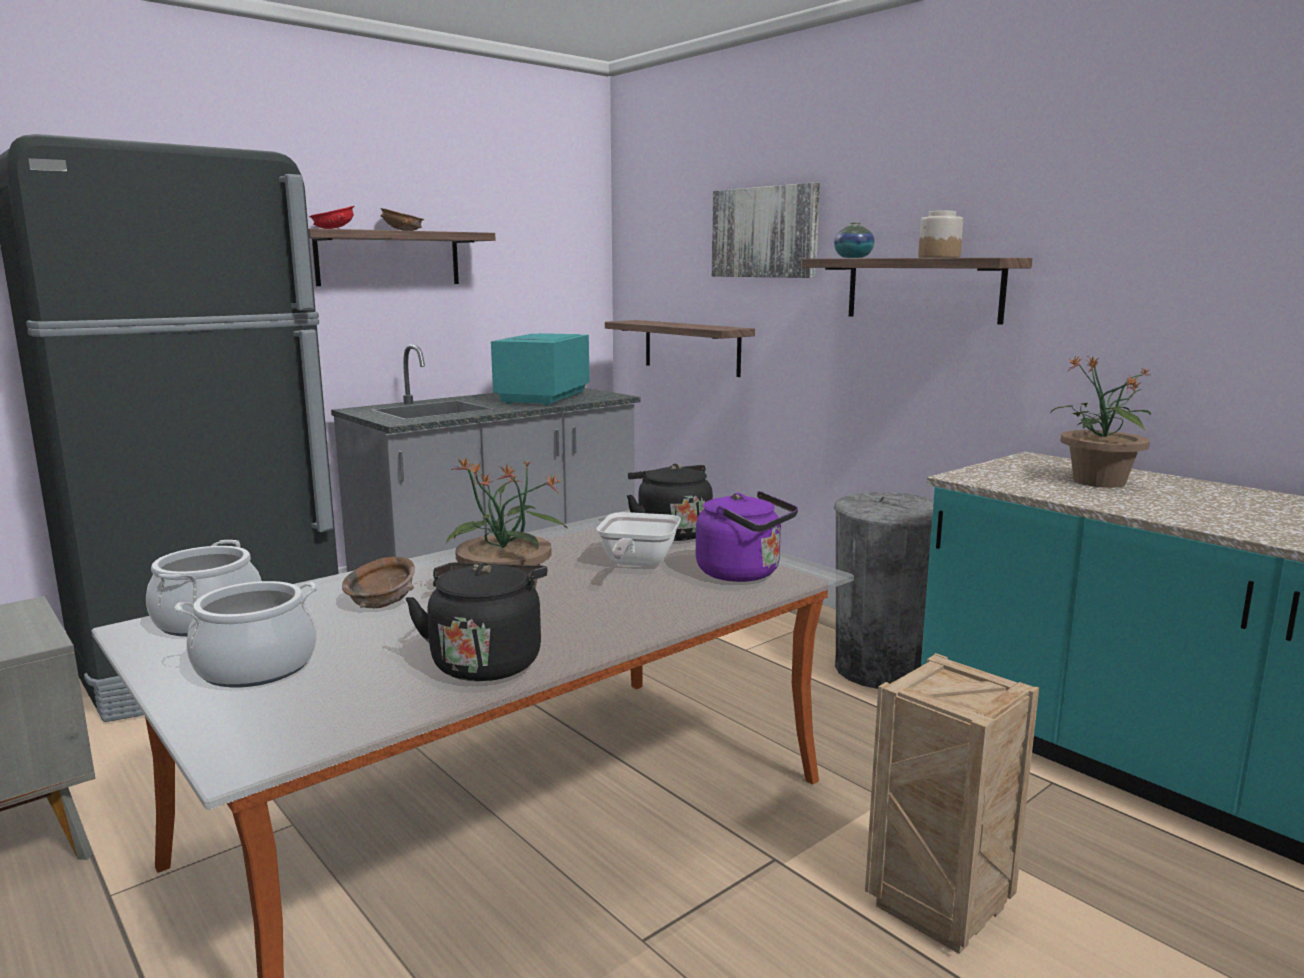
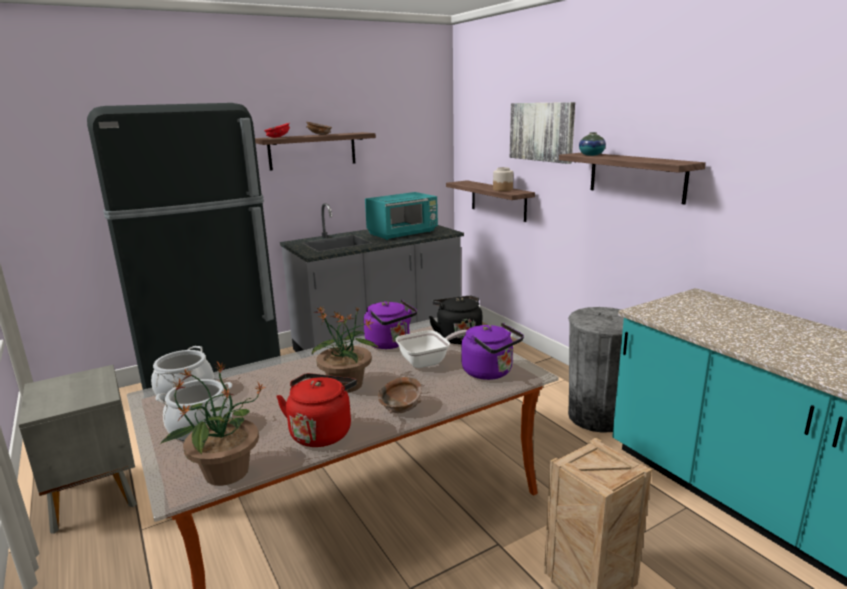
camera: 10 degrees right, 5 degrees up
(381, 602) = (278, 383): brown bowl -> brown bowl (401, 407)
(487, 661) = (322, 432): black kettle -> red kettle
(541, 398) = (403, 233): turquoise microwave -> turquoise microwave turned 150 degrees counterclockwise
(561, 544) = (390, 343): none -> purple kettle
(636, 564) = (429, 361): frying pan -> frying pan turned 135 degrees counterclockwise
(938, 257) = (644, 159): jar -> jar (502, 189)
(1098, 482) = (732, 320): potted plant -> potted plant (225, 472)

